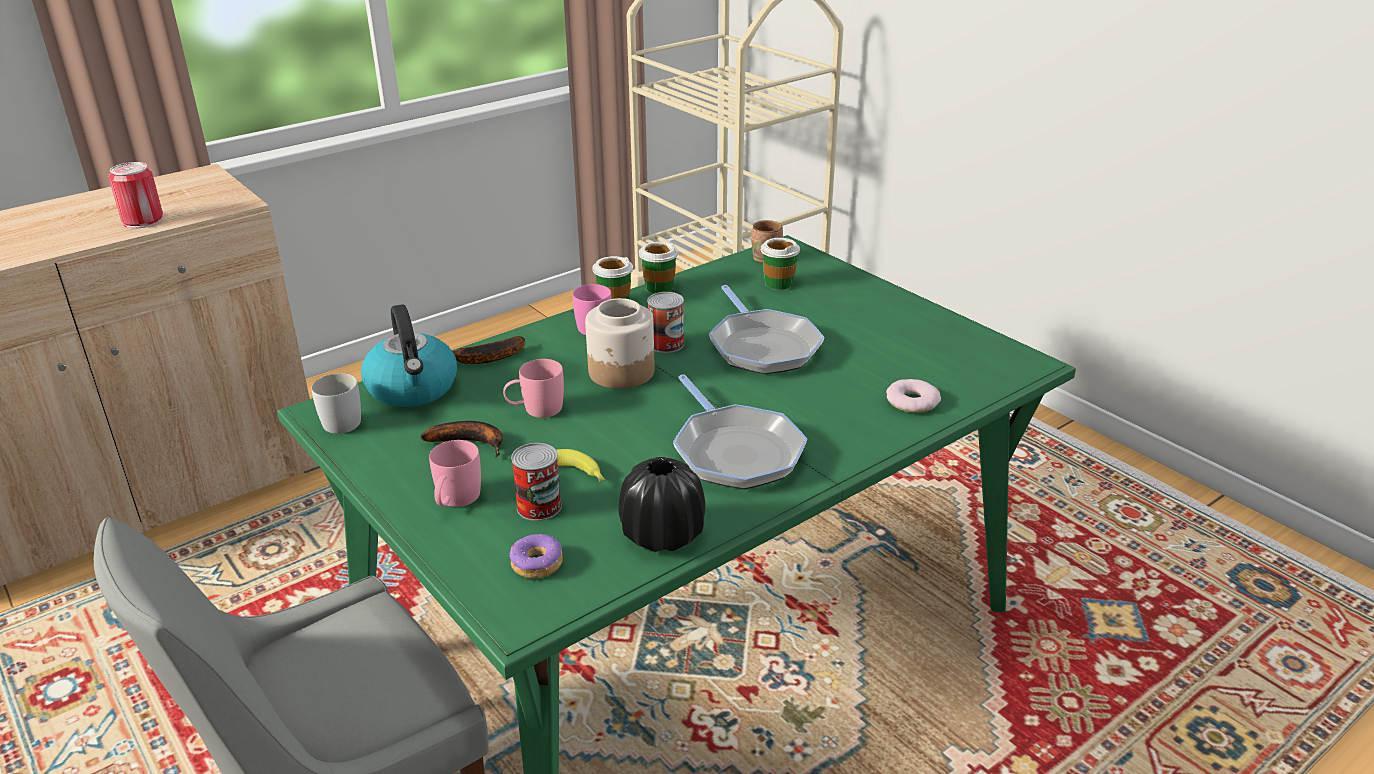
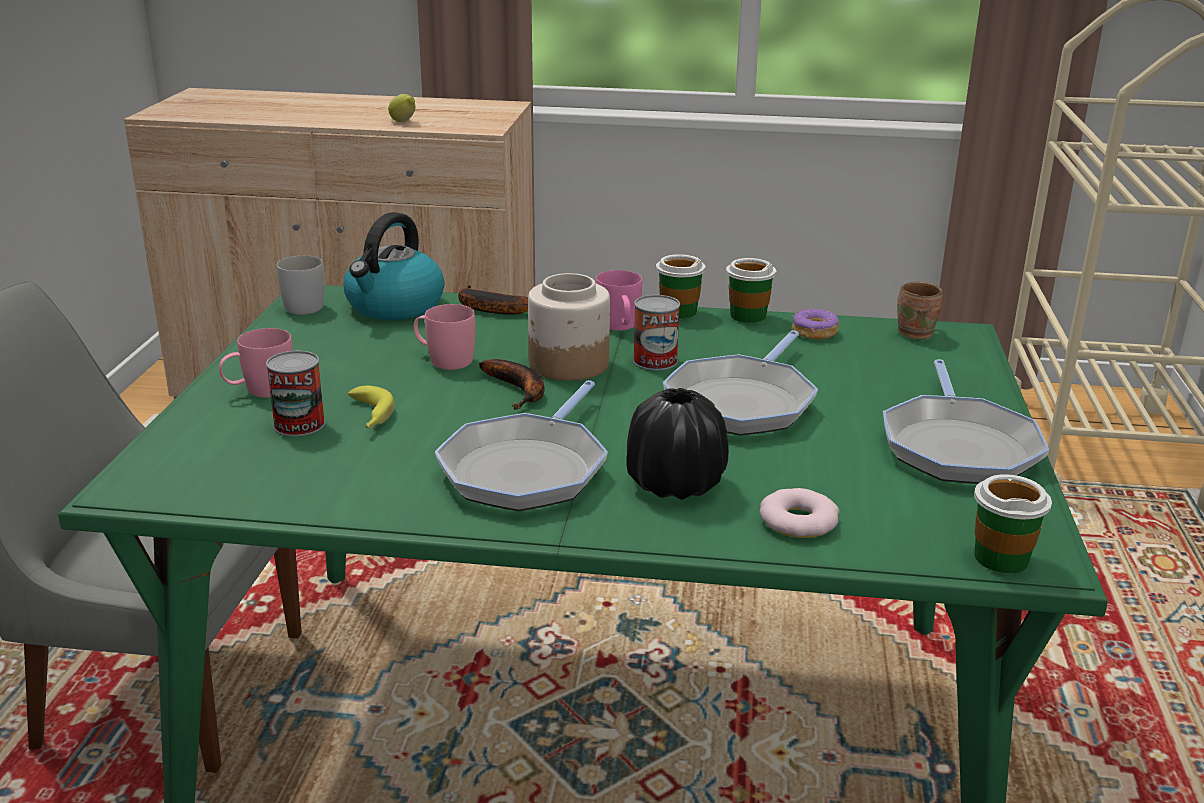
camera: 45 degrees right, 5 degrees down
(143, 221) = (404, 122): can -> lemon
(471, 442) = (353, 359): banana -> banana (519, 390)
(537, 564) = (213, 460): donut -> donut (814, 332)
(662, 534) = (334, 494): black vase -> black vase (674, 484)
(778, 283) = (881, 359): cup -> cup (1001, 558)
(901, 319) = (958, 446): none -> frying pan

